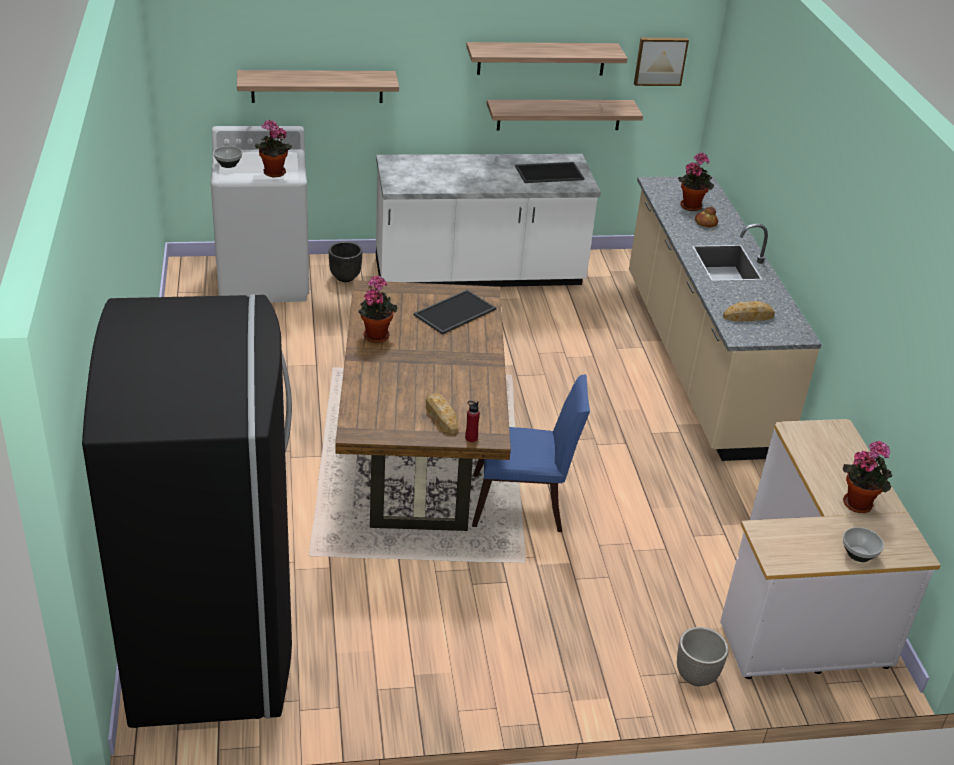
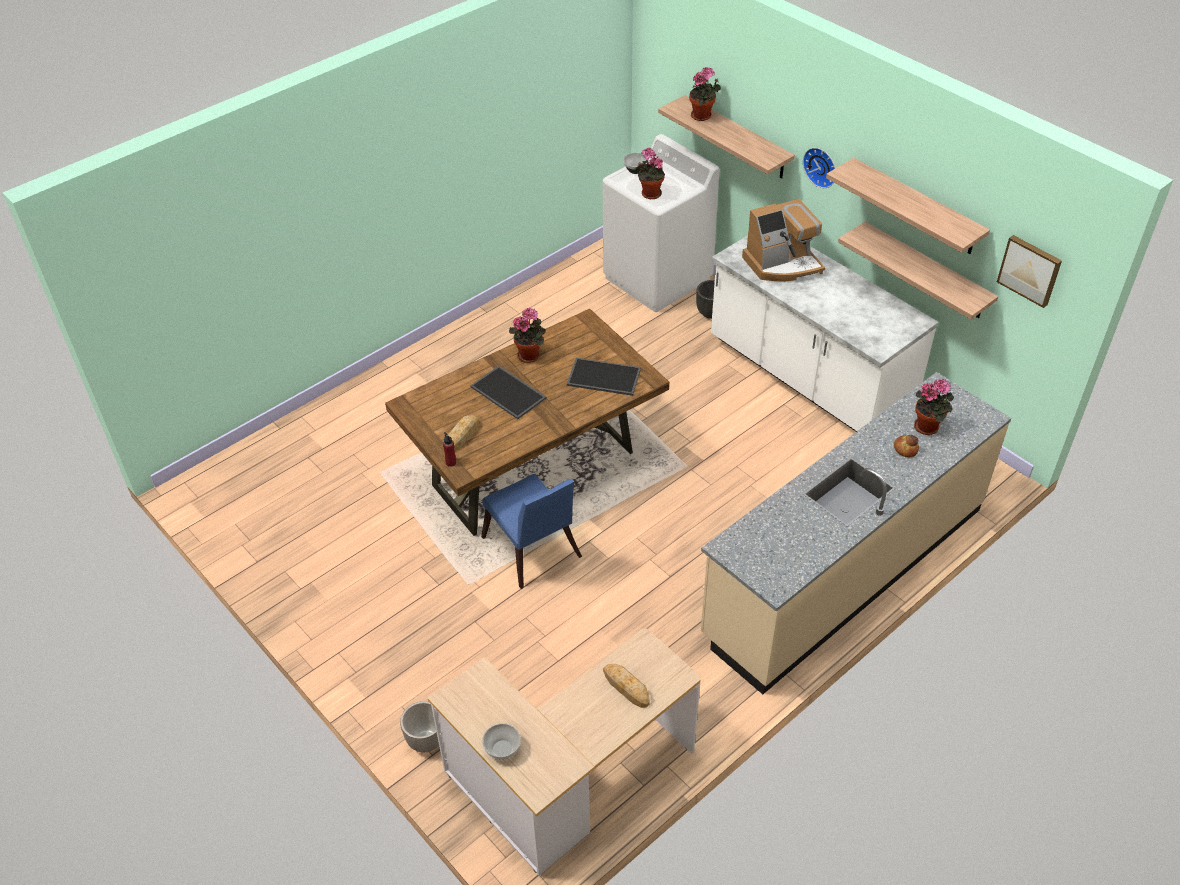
camera: 60 degrees right, 10 degrees up
(212, 641) = (270, 474): black fridge -> none
(429, 68) = (821, 166): none -> wall clock
(437, 173) = (782, 264): none -> coffee machine
(549, 172) = (872, 320): tray -> tray (509, 392)
(748, 316) = (767, 541): bread -> bread (626, 687)
(859, 503) = (576, 726): potted plant -> potted plant (703, 116)

